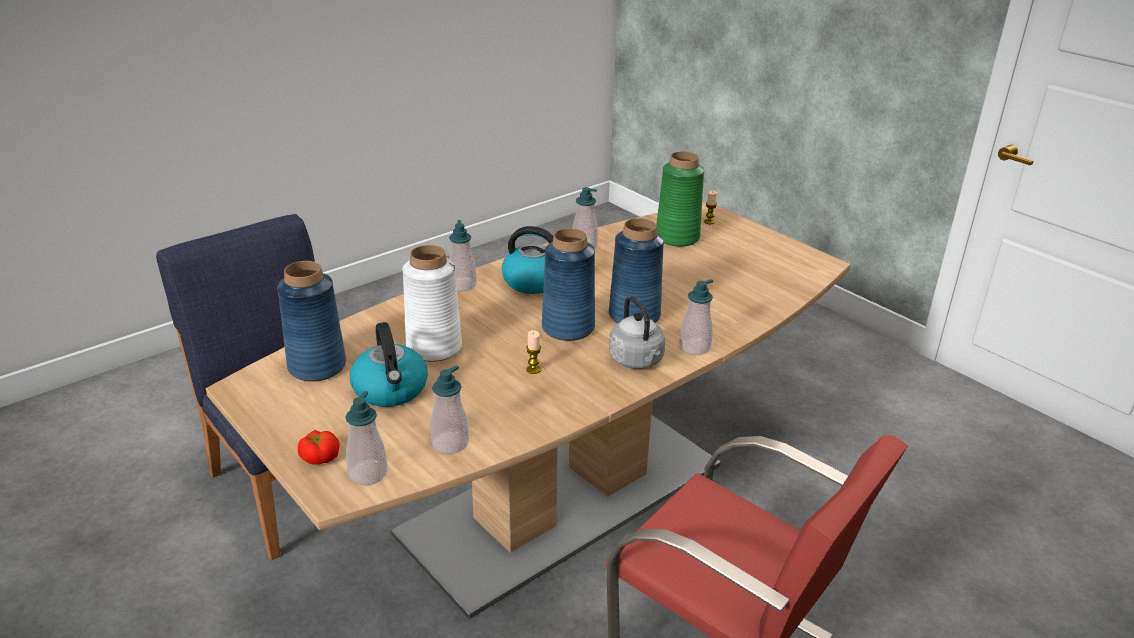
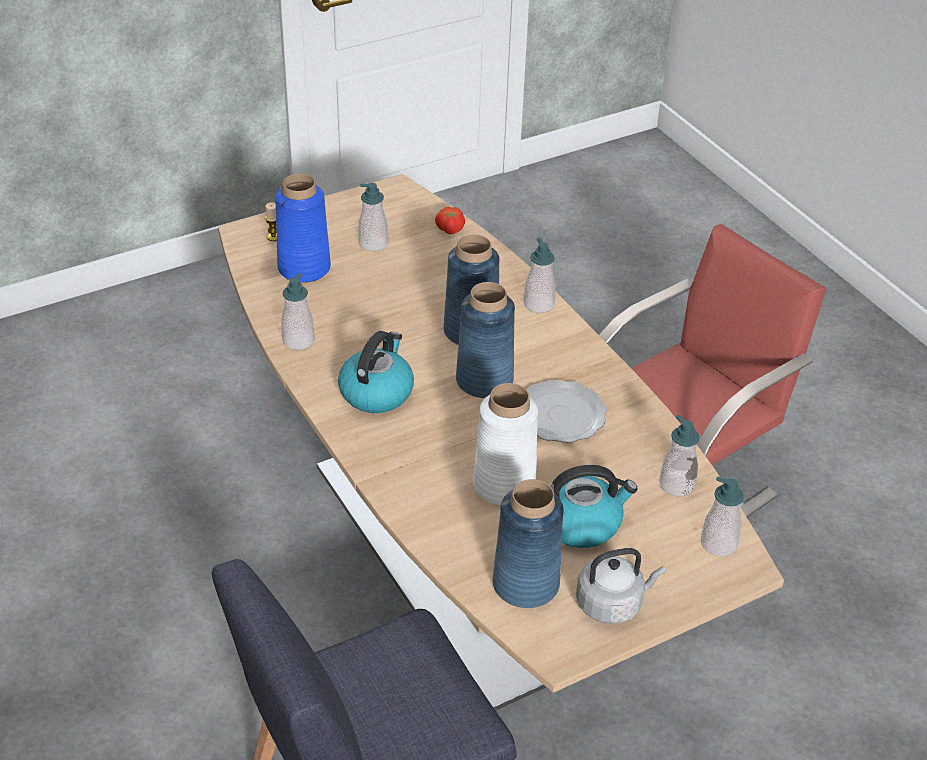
camera: 80 degrees left, 10 degrees up
(320, 457) = (691, 579): tomato -> tomato (449, 229)
(462, 285) = (367, 452): soap dispenser -> soap dispenser (373, 243)
(533, 369) = (560, 415): candle -> plate
(637, 361) = (556, 344): grey kettle -> grey kettle (612, 603)
(677, 237) = (304, 268): green vase -> blue vase

